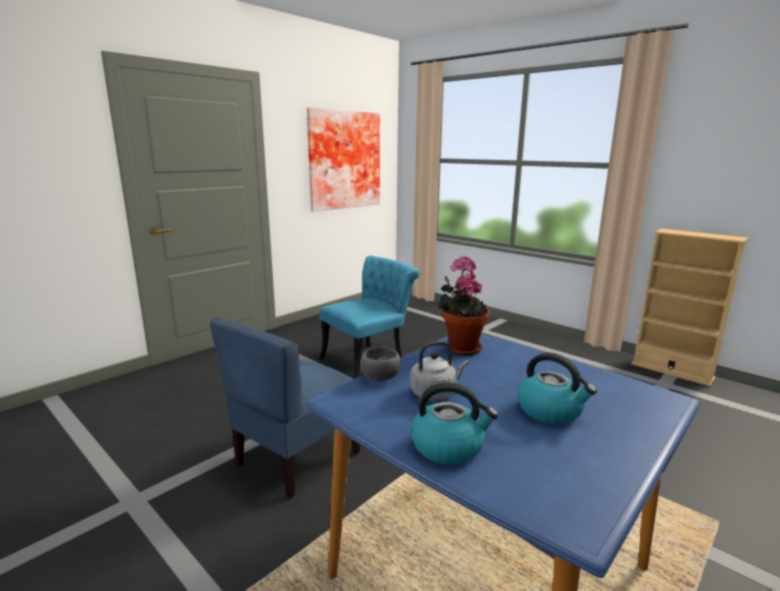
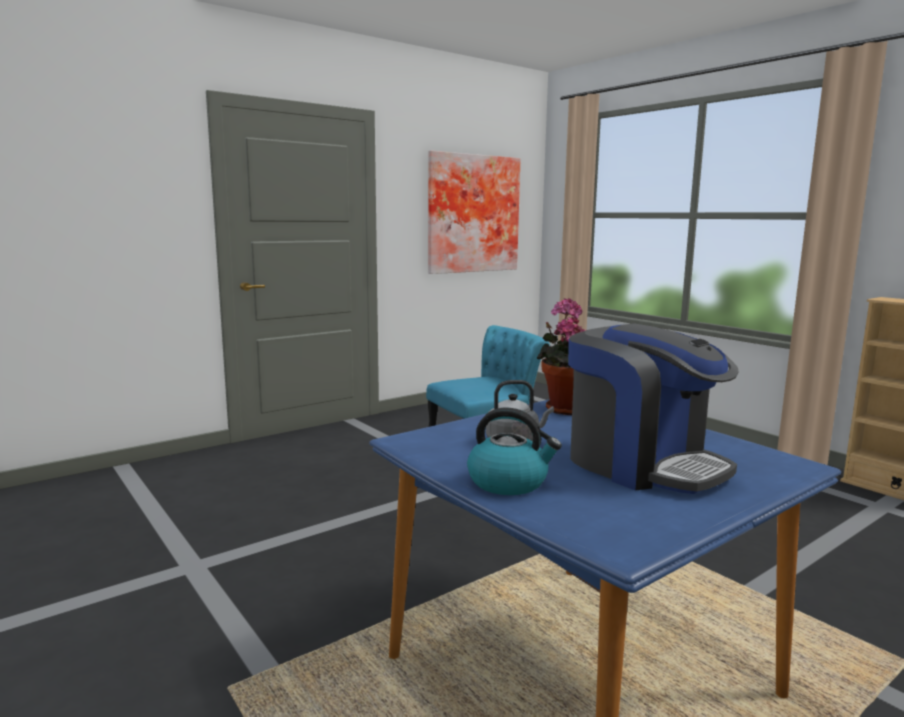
camera: 10 degrees right, 5 degrees down
(296, 458) = (376, 544): blue chair -> none
(381, 378) = (459, 427): grey bowl -> none
(550, 411) = (642, 464): kettle -> coffee machine

